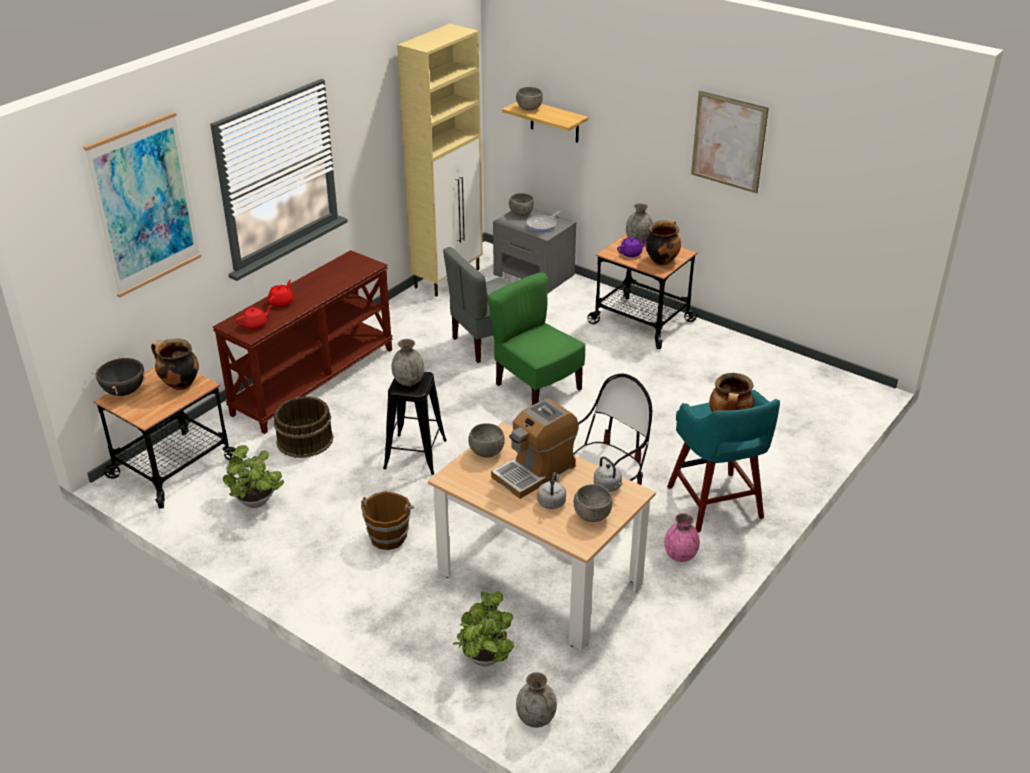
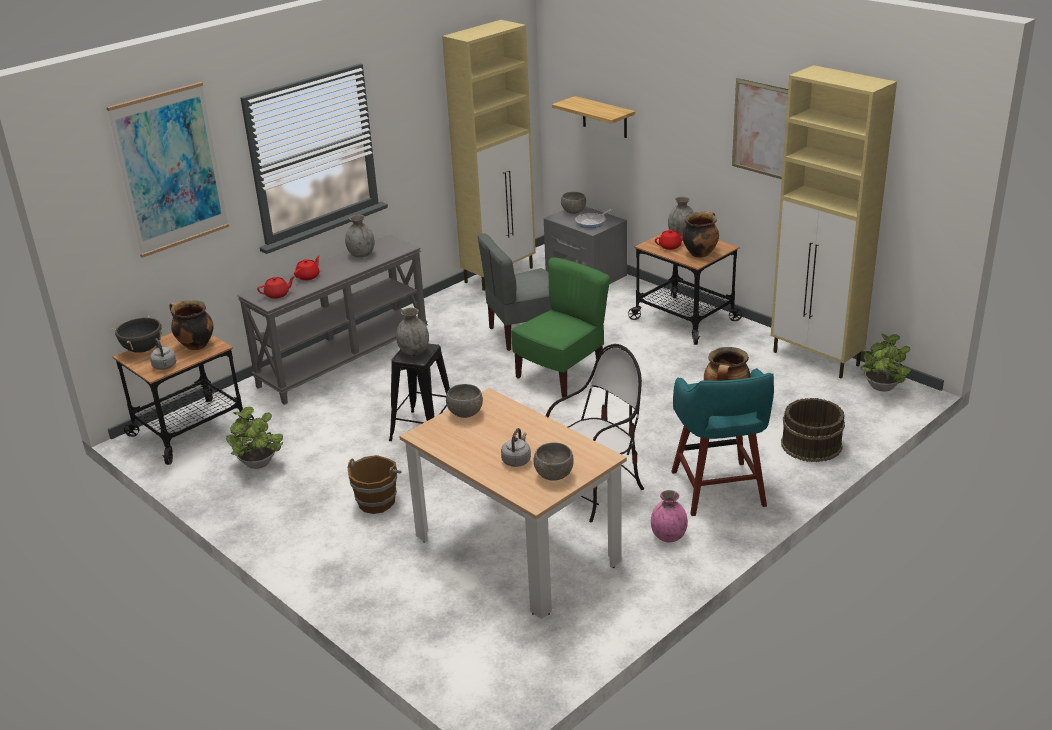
camera: 10 degrees right, 5 degrees down
(304, 440) = (320, 411): brown bucket -> brown bucket (810, 444)
(313, 380) = (344, 360): brown console table -> grey console table
(484, 660) = (440, 621): potted plant -> potted plant (881, 388)
(529, 109) = (578, 104): grey bowl -> none
(535, 471) = (508, 432): coffee machine -> none
(536, 718) = (478, 679): grey vase -> grey vase (361, 254)
(537, 388) = (561, 375): green chair -> green chair turned 75 degrees clockwise
(608, 487) = (579, 450): grey kettle -> grey kettle (165, 366)
(631, 253) = (670, 246): purple teapot -> red teapot
(775, 360) = (816, 359): none -> beige cabinet

